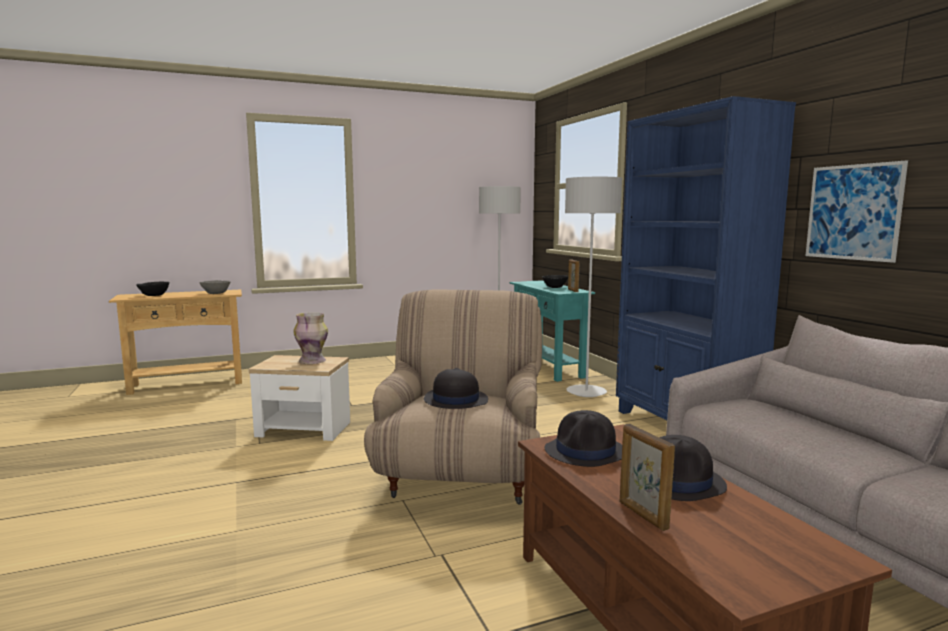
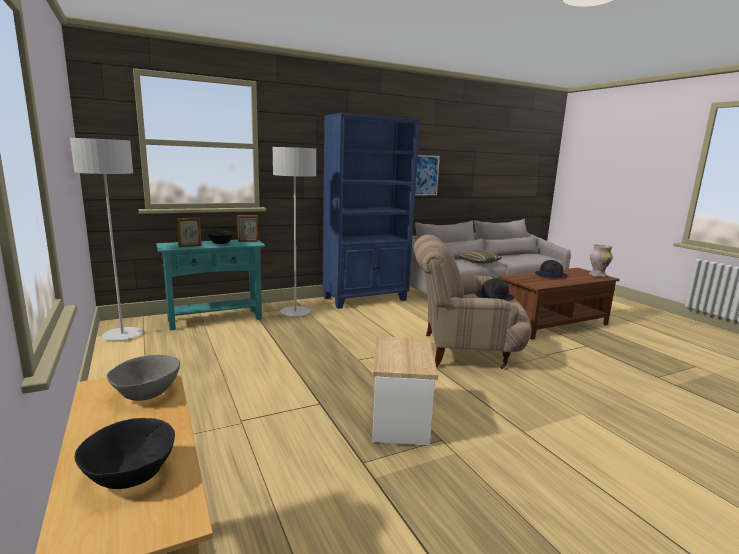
camera: 95 degrees left, 5 degrees up
(313, 361) = (399, 348): vase -> vase (597, 275)
(586, 452) = (537, 282): black hat -> none
(642, 515) = (581, 280): picture frame -> picture frame (190, 246)
(824, 442) = (479, 262): none -> pillow

